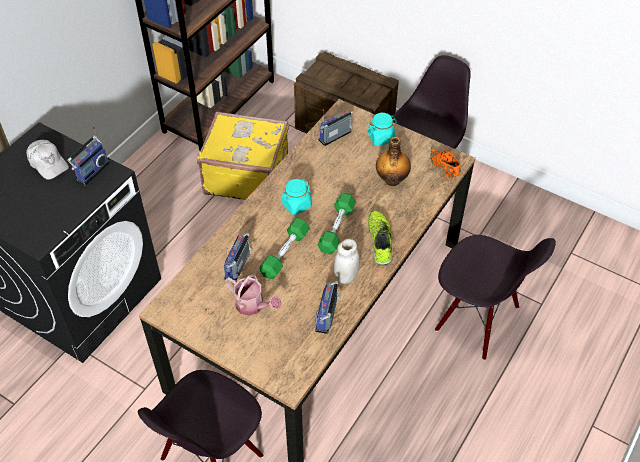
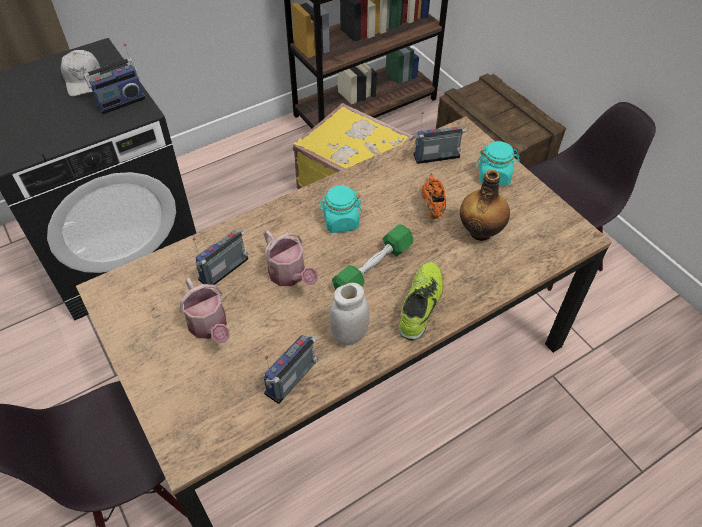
camera: 25 degrees right, 0 degrees up
(285, 253) = (290, 276): green dumbbell -> watering can
(444, 169) = (558, 241): orange shoe -> orange shoe (432, 205)
(476, 320) = (542, 456): black chair -> none

